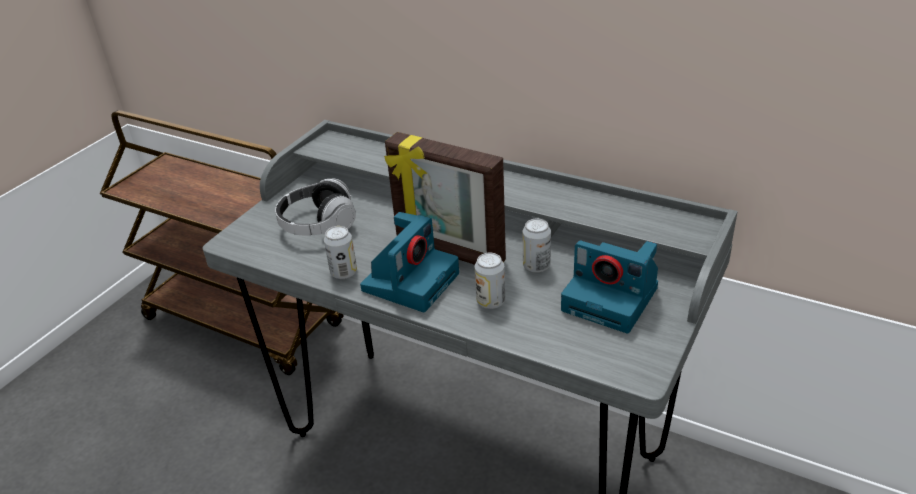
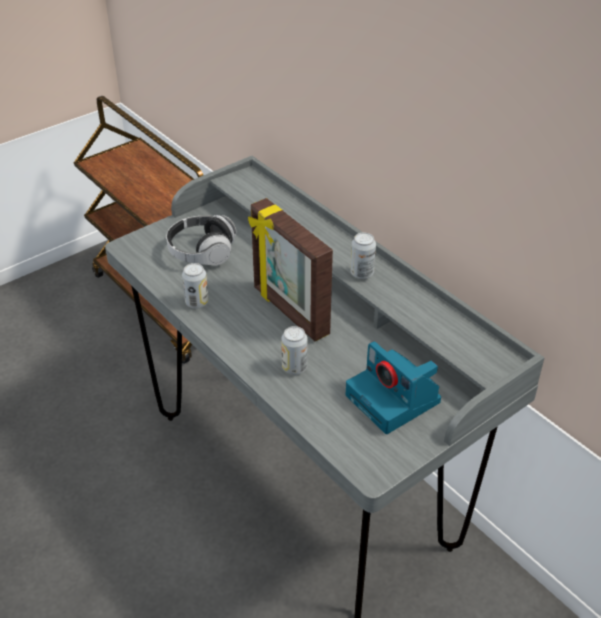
camera: 20 degrees right, 5 degrees up
(411, 280) = (244, 327): camera -> none
(536, 266) = (352, 348): can -> can (362, 273)

